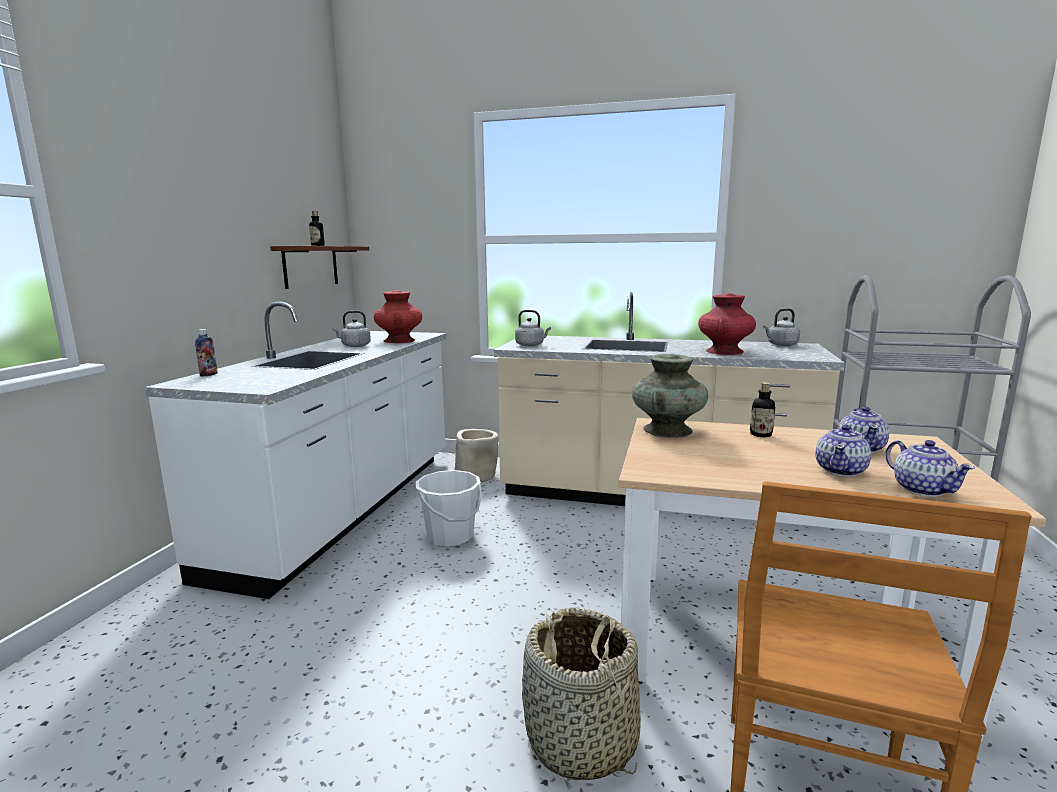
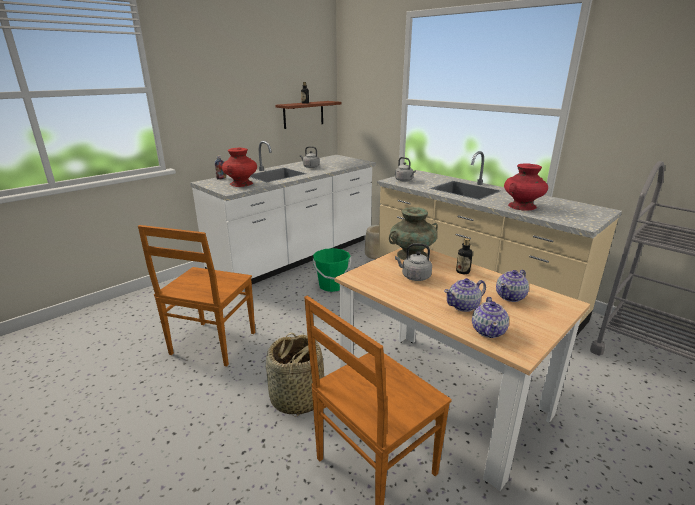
camera: 30 degrees right, 10 degrees up
(316, 711) = (212, 344): none -> brown chair
(399, 340) = (339, 165): red vase -> red vase (241, 184)
(450, 536) = (332, 286): white bucket -> green bucket
(781, 345) = (583, 207): grey kettle -> grey kettle (414, 277)

